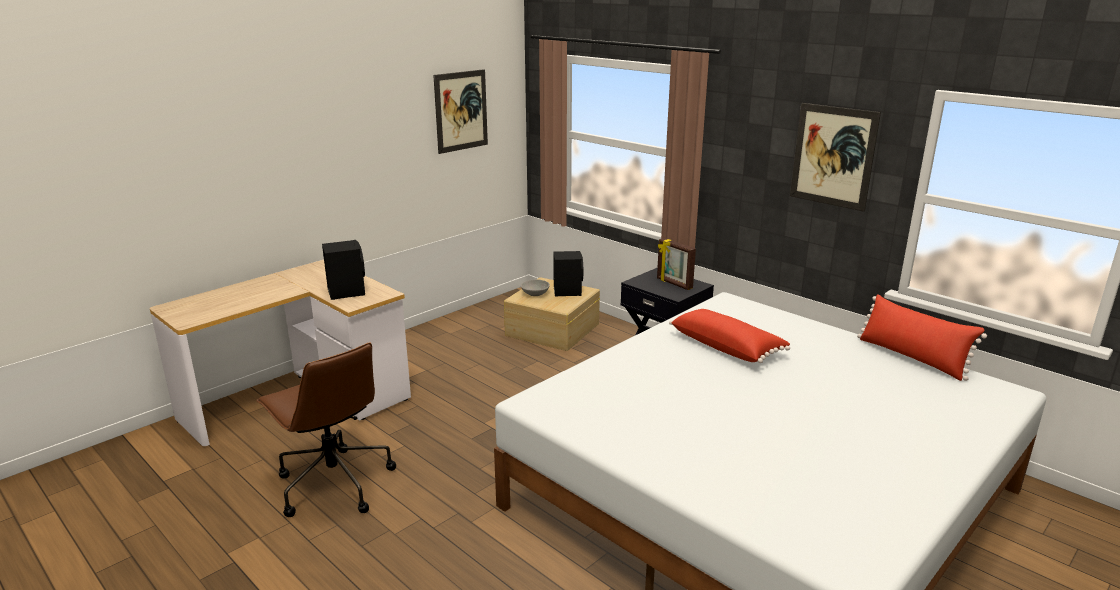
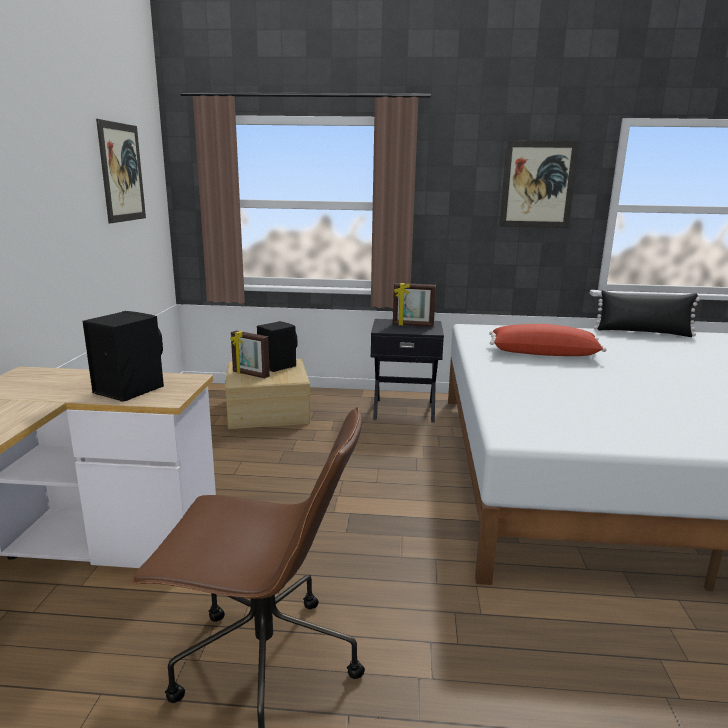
camera: 40 degrees left, 5 degrees down
(535, 294) = (250, 374): grey bowl -> picture frame
(912, 357) = (643, 332): red pillow -> black pillow

